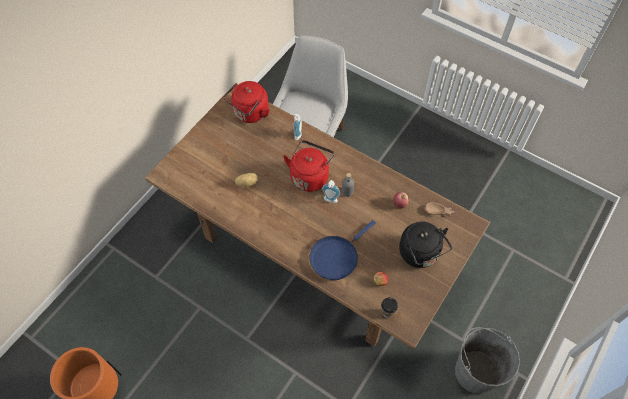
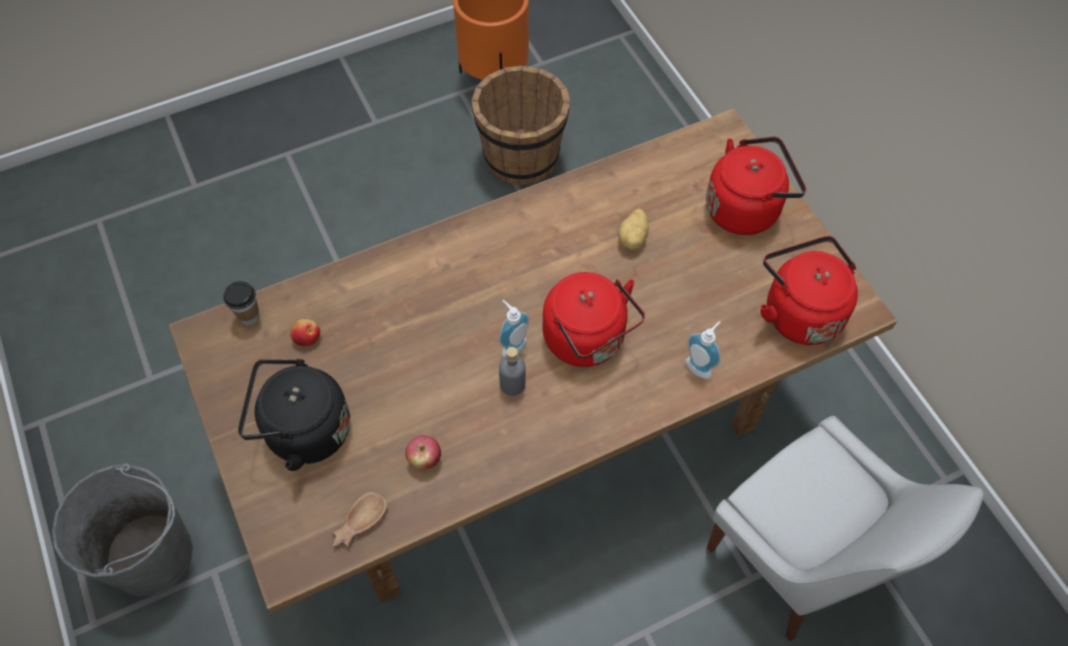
camera: 120 degrees right, 0 degrees up
(156, 342) = (521, 157): none -> brown bucket
(205, 149) = (746, 208): none -> red kettle
(336, 257) = (399, 297): blue frying pan -> none

